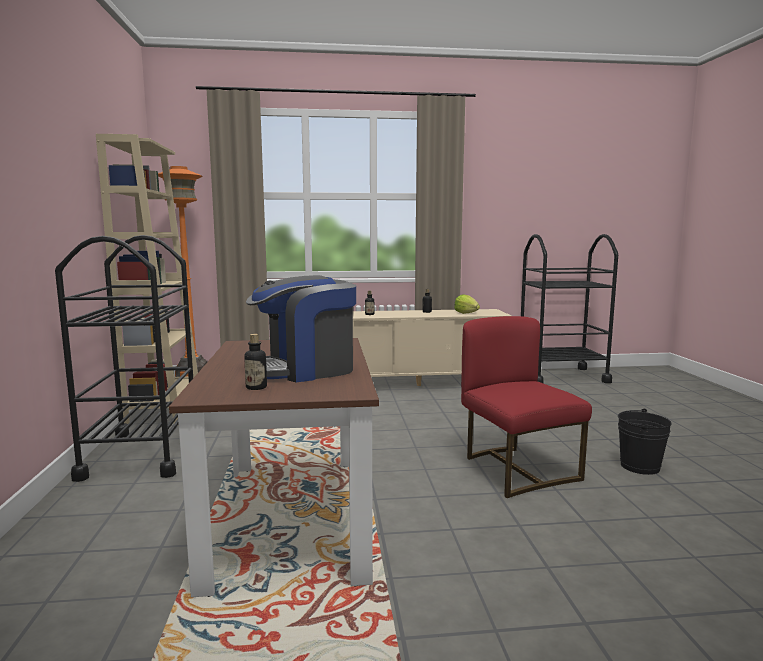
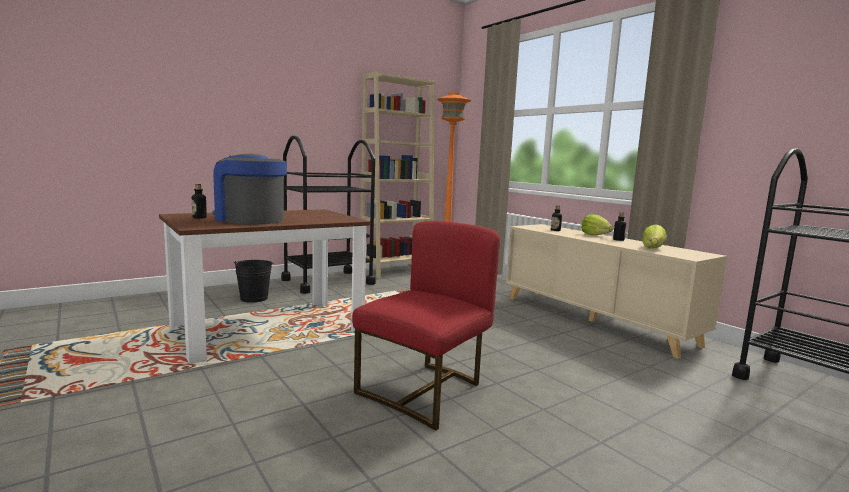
camera: 60 degrees right, 0 degrees up
(401, 312) = (595, 235): none -> lettuce
(640, 466) = (527, 470): black bucket -> black bucket (254, 298)

